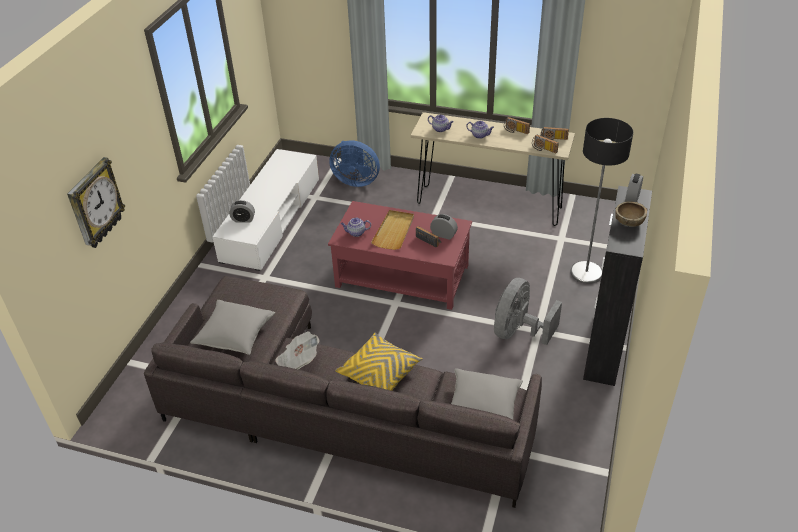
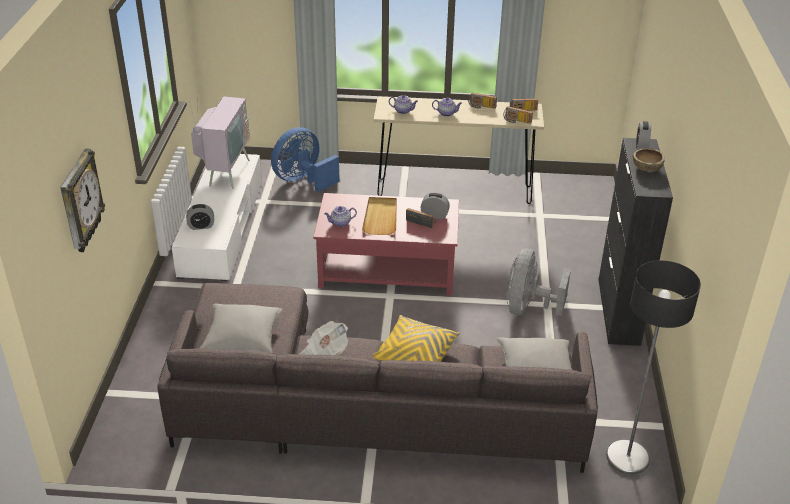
camera: 15 degrees left, 5 degrees down
(280, 169) = (224, 172): none -> television
(356, 180) = (303, 180): blue fan -> blue fan turned 135 degrees clockwise
(586, 273) = (576, 245): floor lamp -> floor lamp (627, 458)

